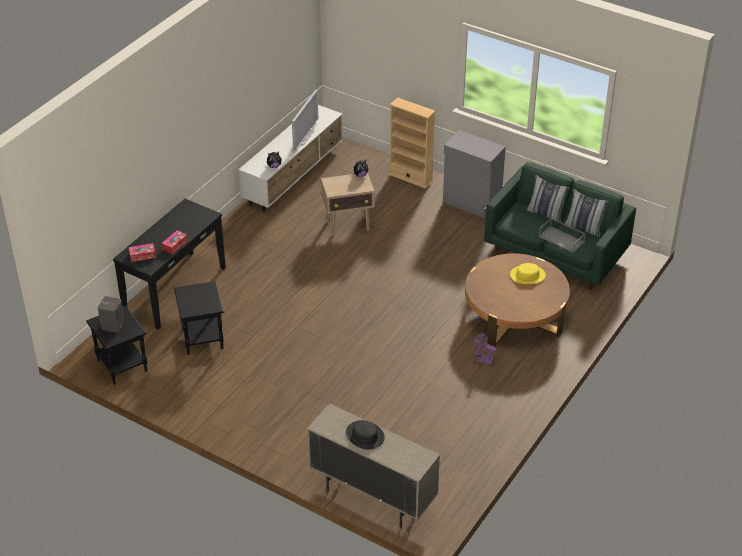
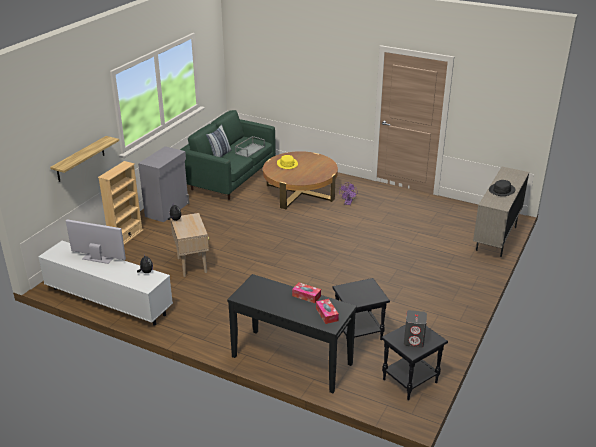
camera: 95 degrees left, 10 degrees down
(402, 72) = (80, 159): none -> shelf
(584, 227) = (236, 143): pillow -> none

